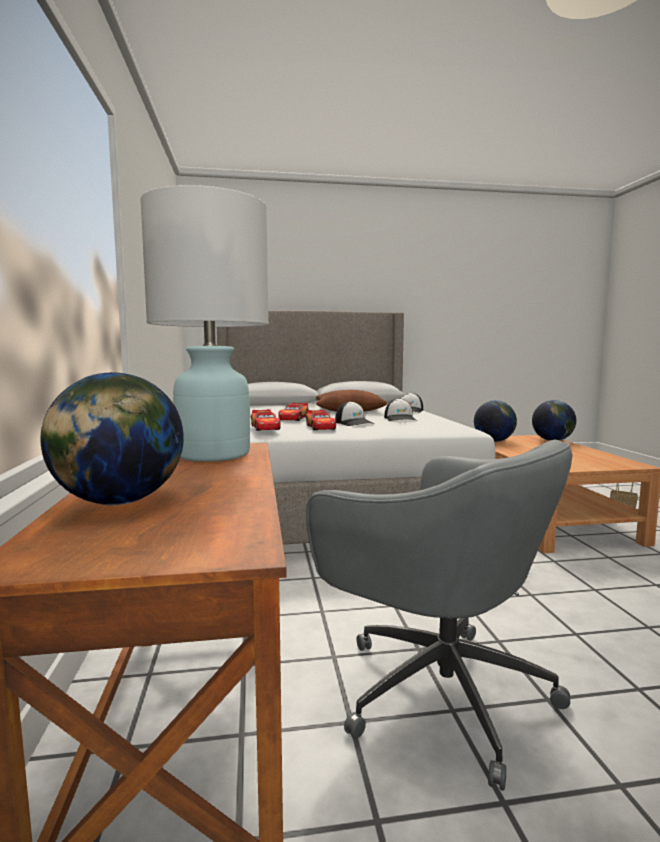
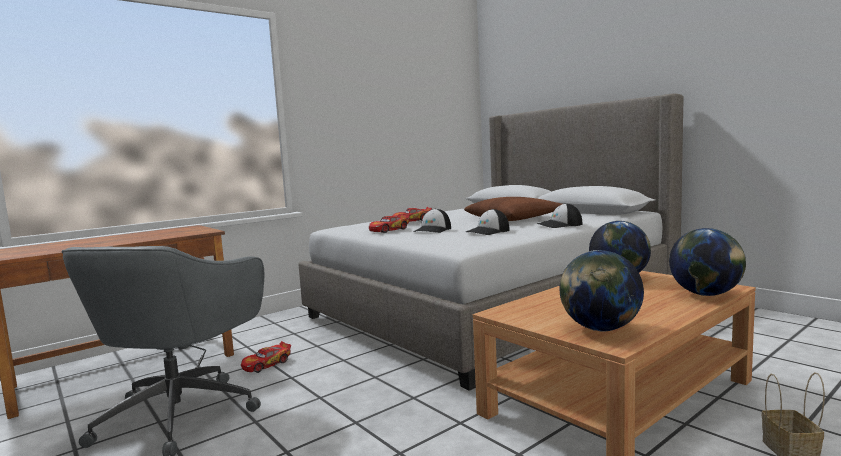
camera: 60 degrees right, 0 degrees up
(119, 502) = (71, 242): globe -> globe (600, 329)
(213, 454) = (178, 232): white table lamp -> none
(265, 427) = (356, 225): toy car -> toy car (267, 364)

